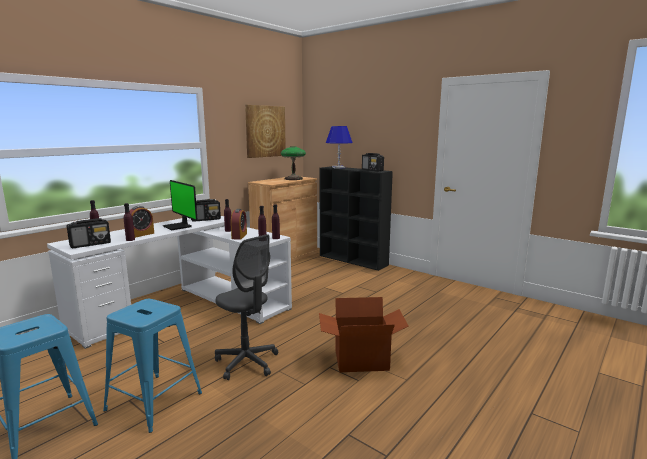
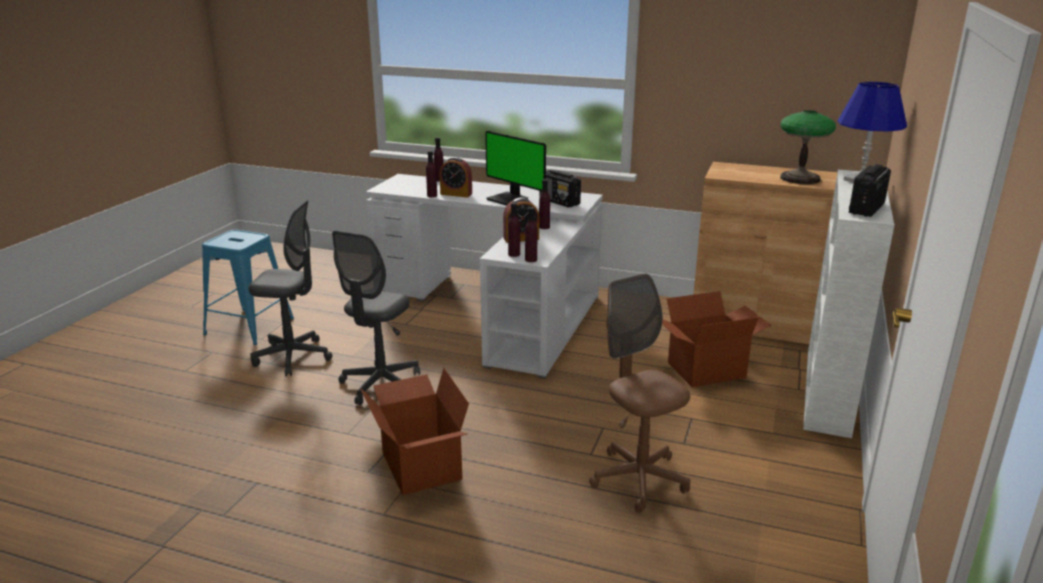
camera: 70 degrees right, 10 degrees up
(91, 244) = (403, 187): radio -> none
(153, 402) = (293, 357): blue stool -> grey office chair
(179, 226) = (509, 199): monitor -> monitor turned 75 degrees counterclockwise
(265, 131) = (778, 71): picture -> none
(317, 274) = (705, 369): none -> cardboard box
(353, 260) = (828, 391): black bookcase -> white bookcase
(400, 306) = (638, 479): none -> brown office chair

